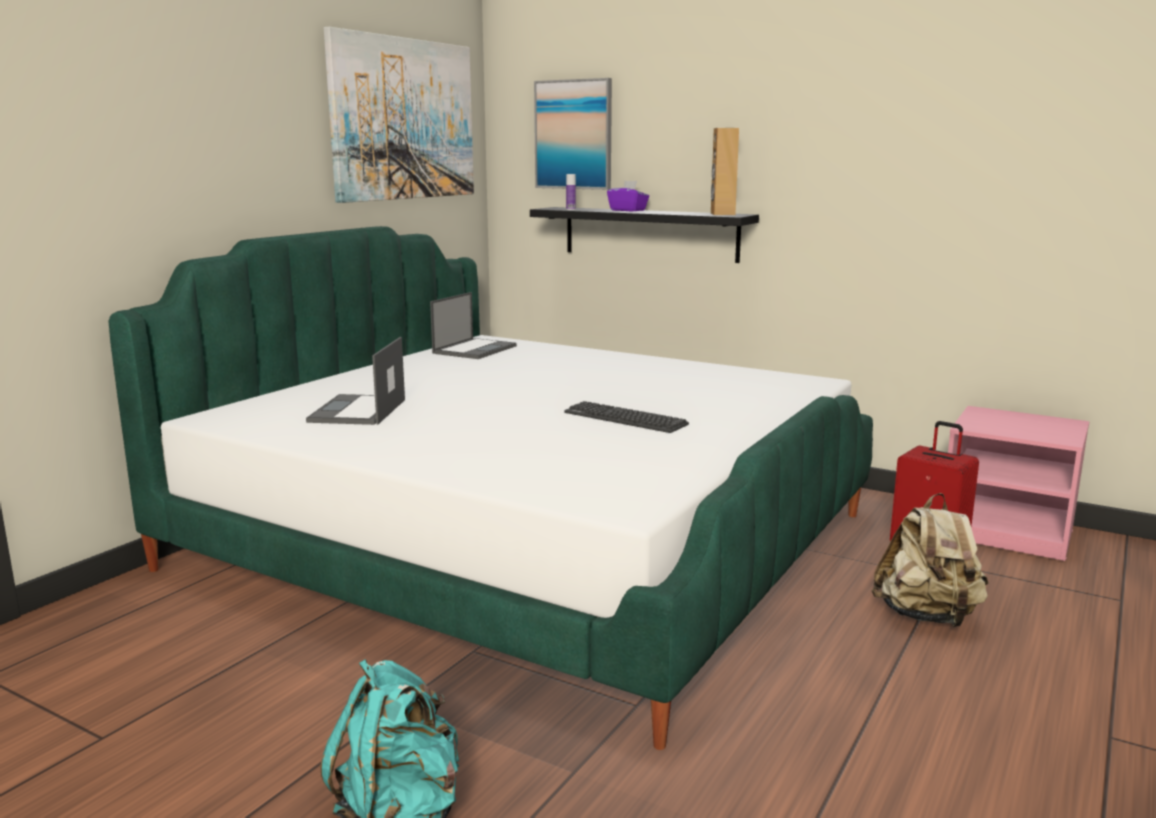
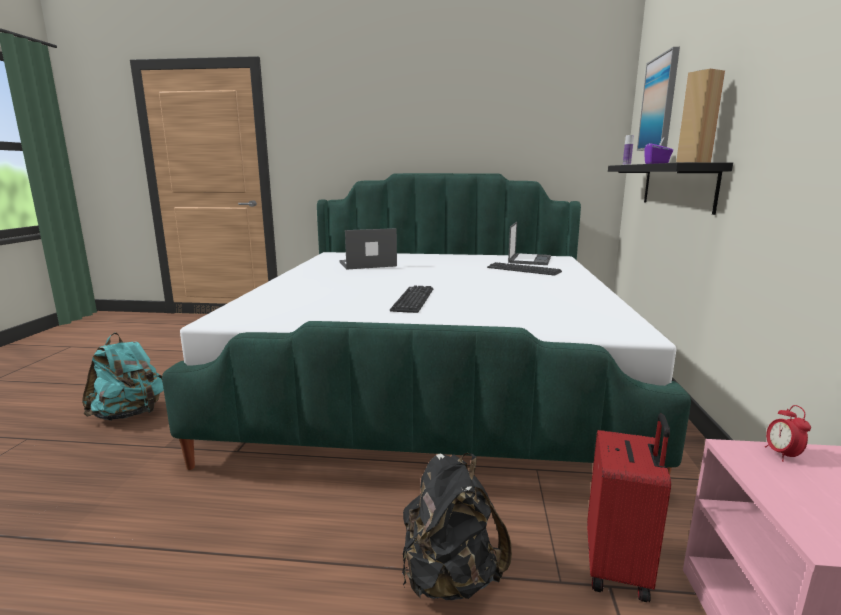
camera: 65 degrees right, 0 degrees up
(403, 119) = (538, 105): picture -> none
(475, 349) = (529, 260): laptop -> laptop turned 75 degrees counterclockwise
(531, 361) = (523, 270): none -> keyboard
(927, 617) = (449, 578): beige backpack -> black backpack
(975, 421) = (782, 455): none -> alarm clock

